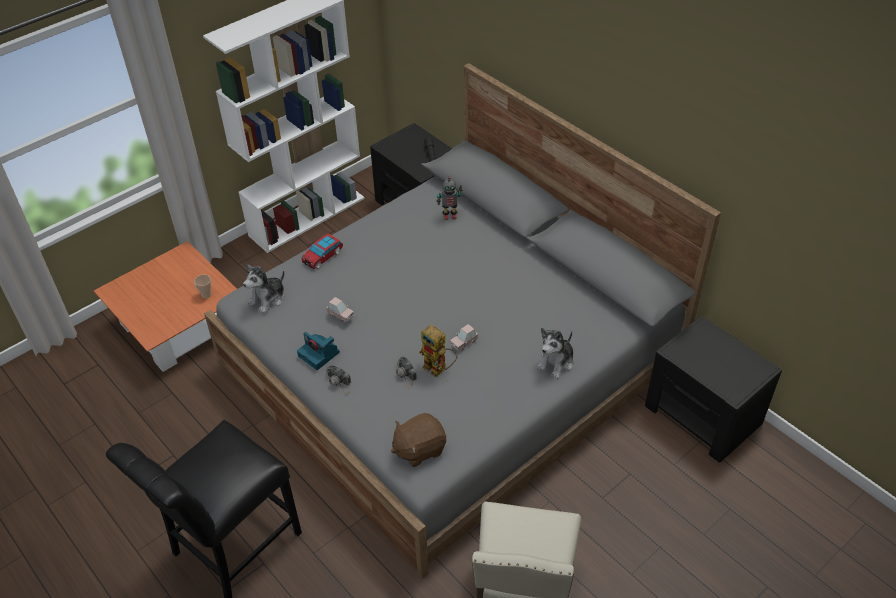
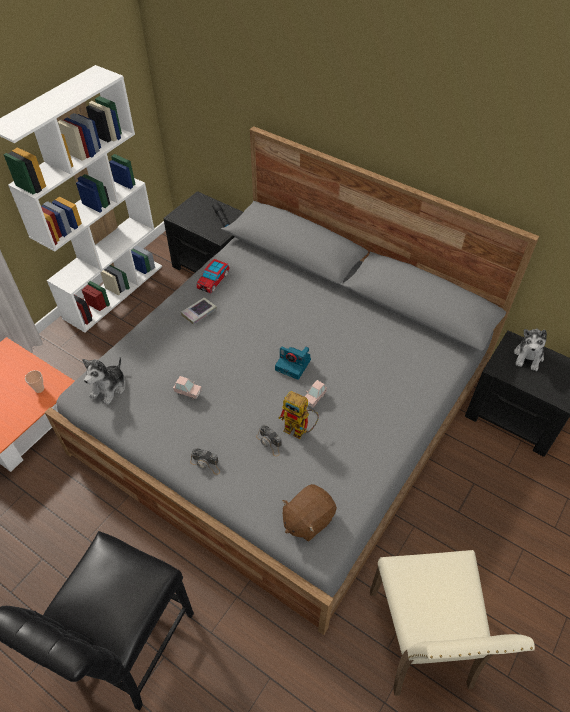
camera: 15 degrees left, 5 degrees up
(319, 354) = (178, 437): camera -> camera (294, 365)
(323, 256) = (152, 334): toy car -> toy car (213, 280)
(375, 244) = (199, 313): none -> book
(450, 216) = (260, 274): toy robot -> none
(556, 362) = (406, 401): plush toy -> plush toy (528, 356)

